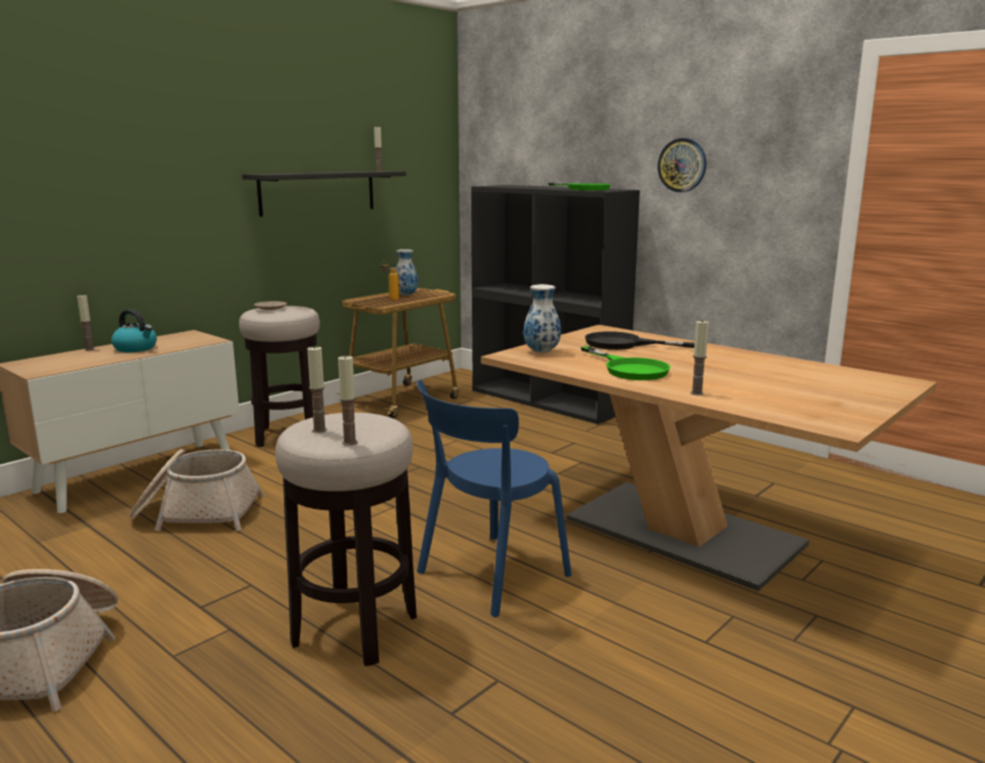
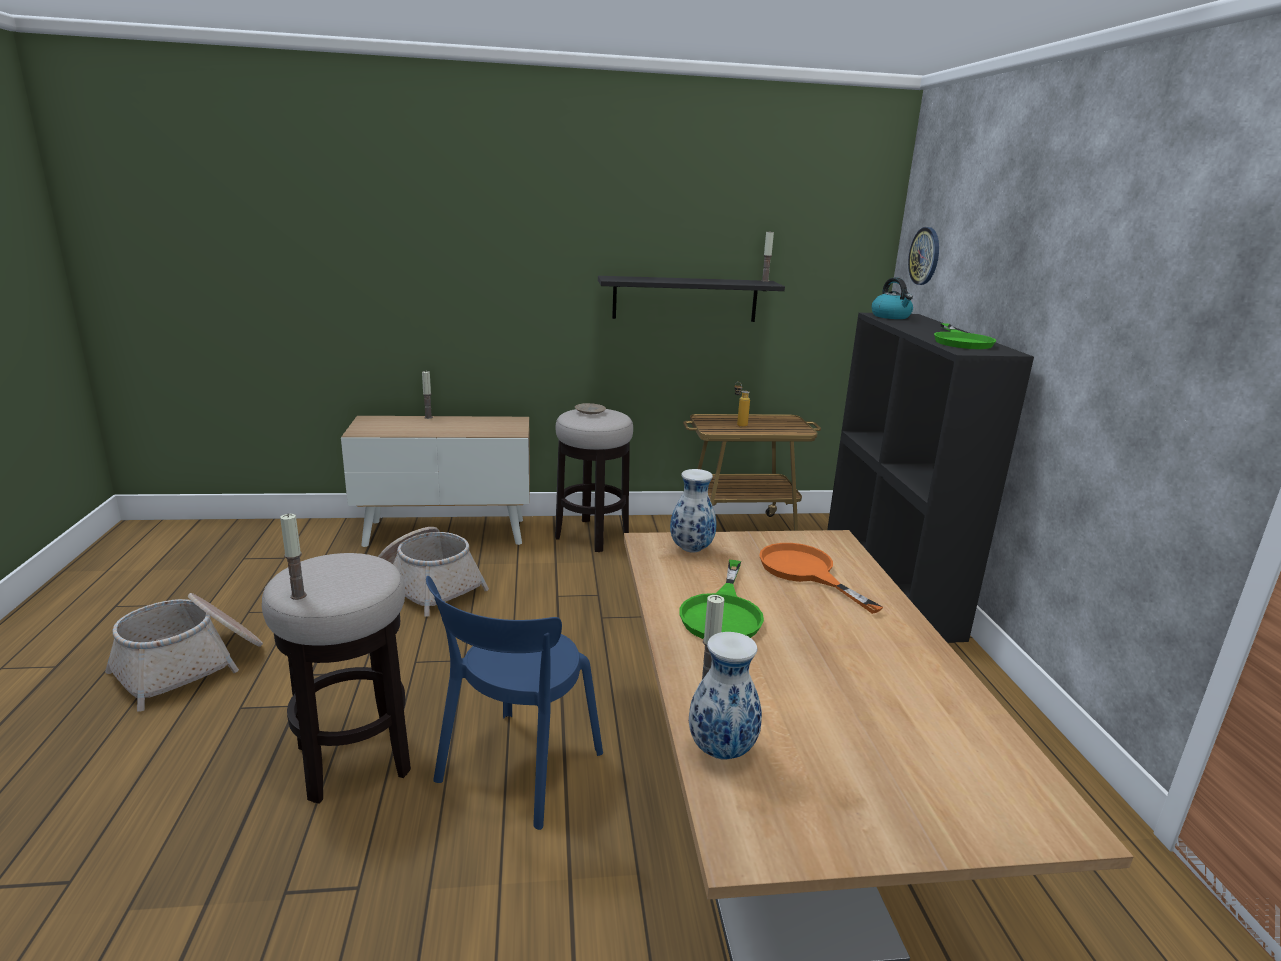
camera: 40 degrees right, 5 degrees up
(136, 348) = (454, 426): kettle -> kettle (891, 316)
(319, 430) = (311, 571): candle -> none
(406, 295) = (766, 422): vase -> vase (721, 752)
(488, 576) = (516, 771): blue chair -> blue chair turned 60 degrees counterclockwise
(623, 344) = (805, 572): black frying pan -> orange frying pan
(682, 165) = (1090, 333): wall clock -> wall clock (925, 256)

